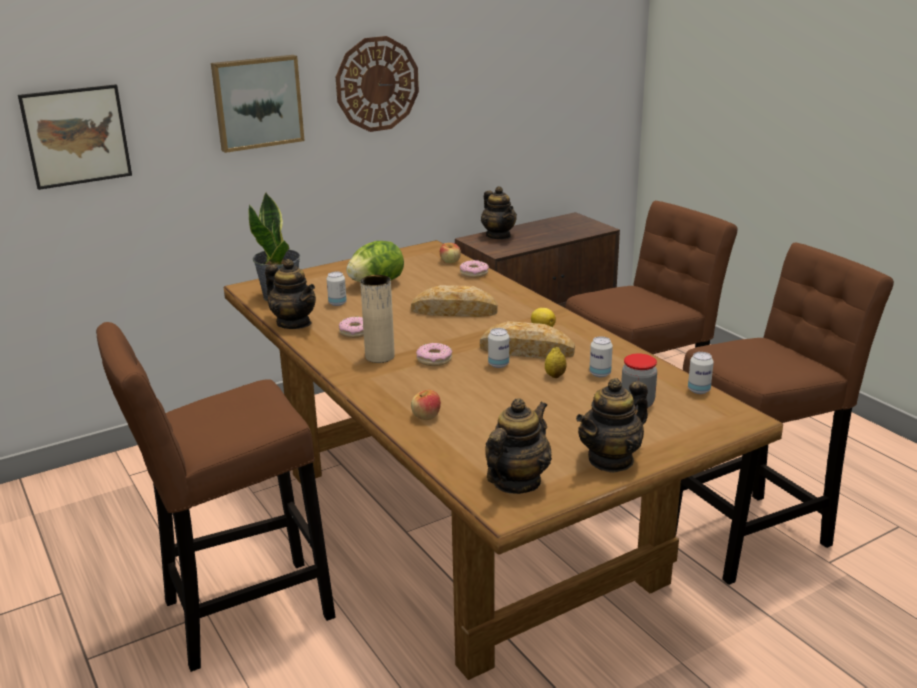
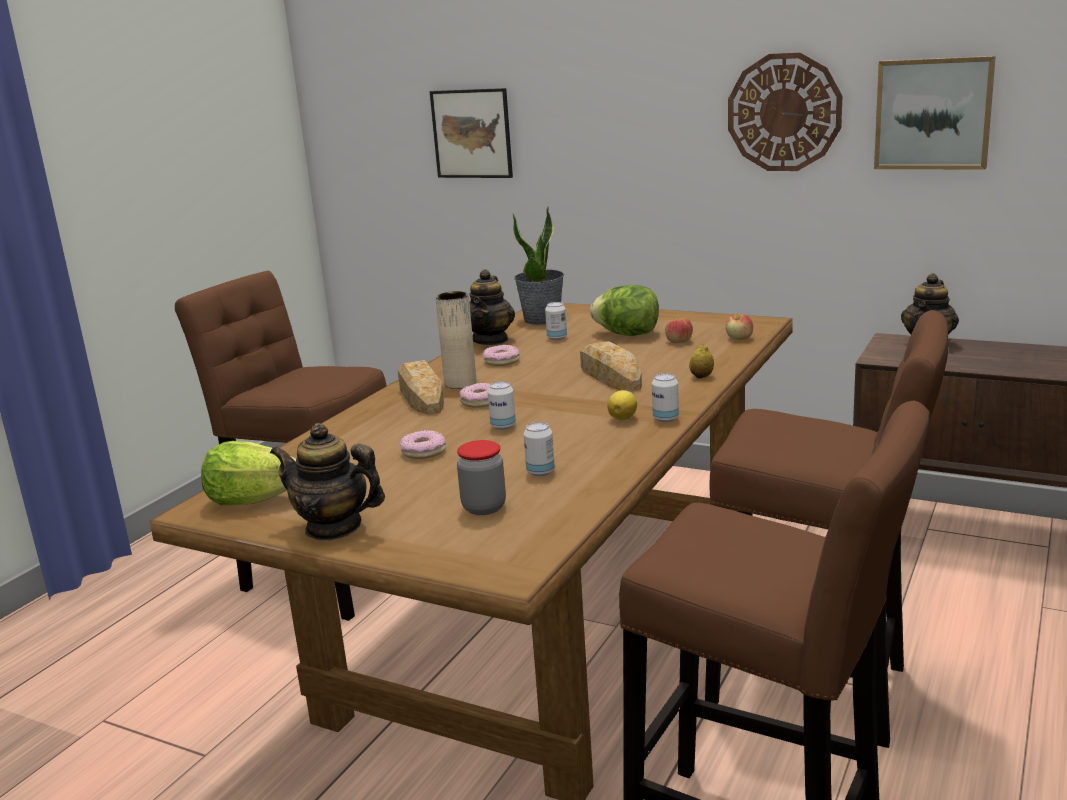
camera: 60 degrees right, 5 degrees down
(257, 102) = (637, 120): picture -> picture (933, 113)
(426, 416) = (355, 433): apple -> apple (678, 341)
(474, 273) = (725, 354): donut -> donut (423, 451)
(516, 482) = (253, 500): teapot -> lettuce
(526, 350) = (555, 427): bread -> bread (422, 396)
(555, 375) = (507, 454): lemon -> lemon (701, 377)
(698, 390) = (562, 530): can -> can (665, 418)

